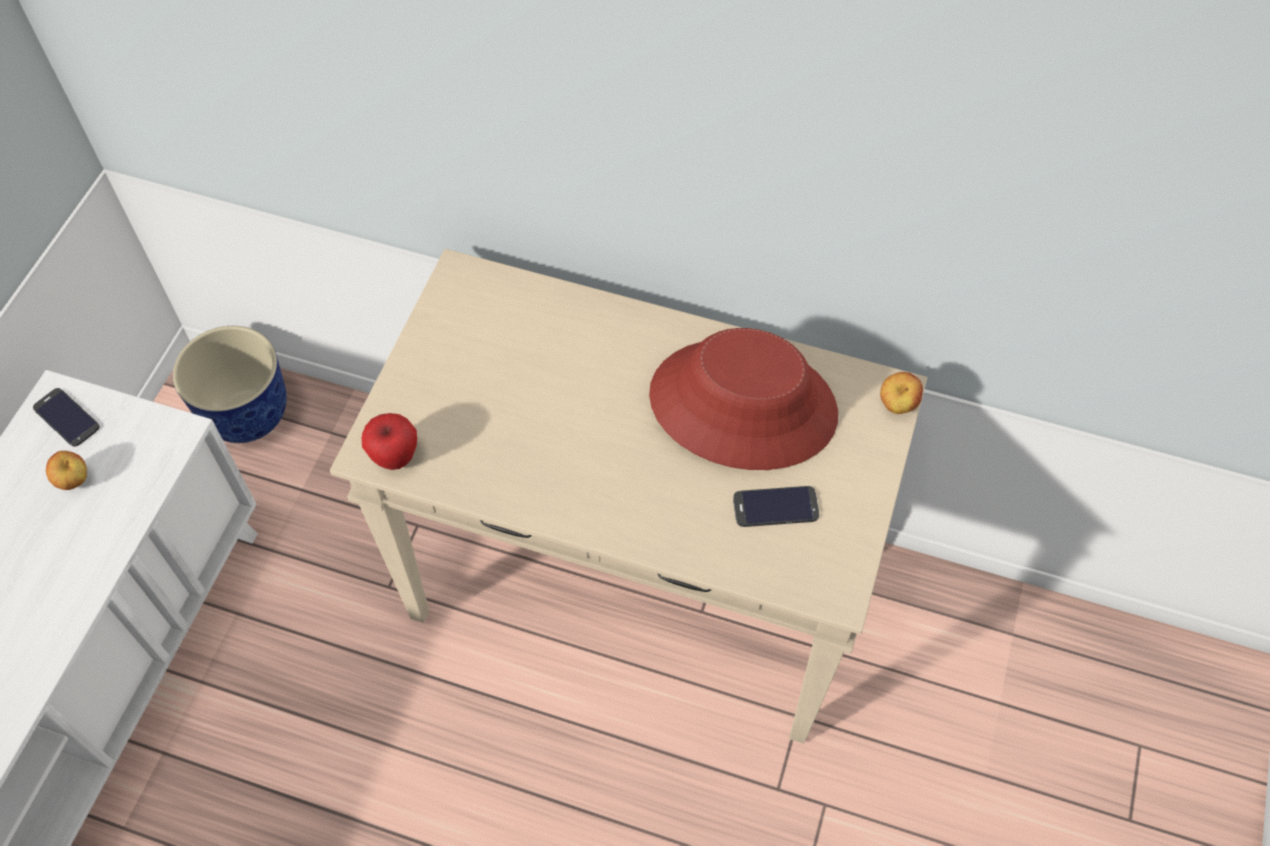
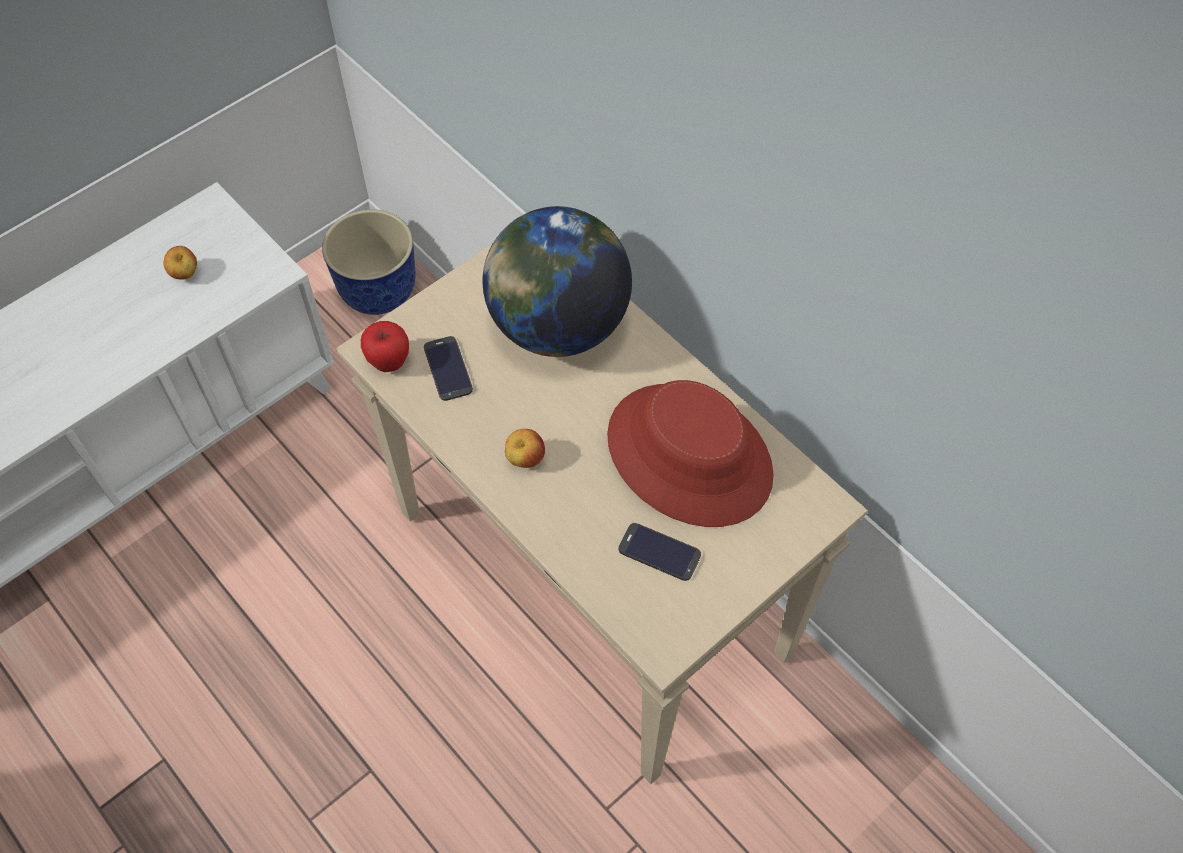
camera: 30 degrees right, 0 degrees up
(66, 417) = (208, 224): phone -> phone (448, 368)
(539, 343) = (557, 325): none -> globe
(897, 405) = (823, 521): apple -> apple (525, 459)

